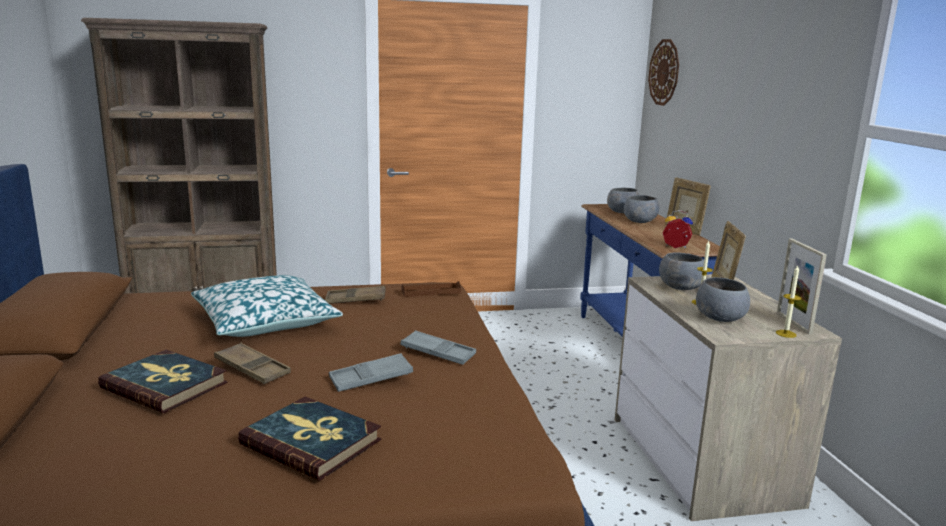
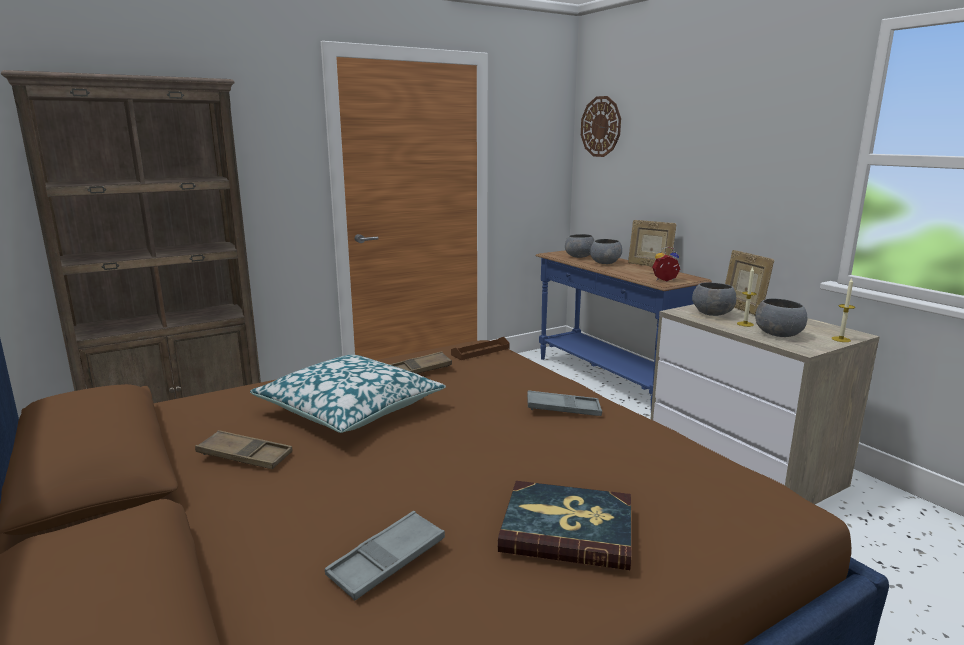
camera: 20 degrees left, 0 degrees up
(165, 385) = (325, 504): book -> none
(252, 369) = (404, 463): brown tray -> brown tray (245, 456)
(371, 378) = (540, 447): grey tray -> grey tray (387, 561)
(793, 323) = (832, 330): picture frame -> none

